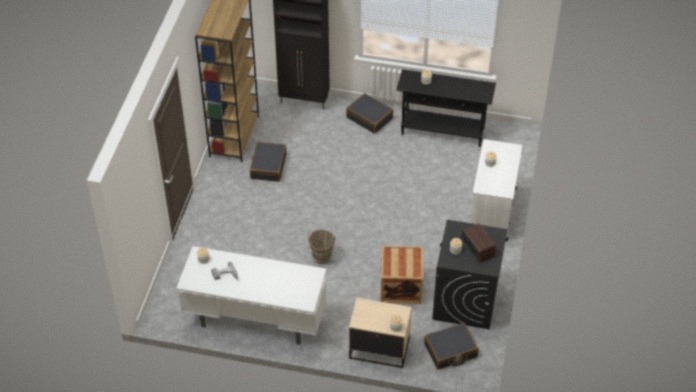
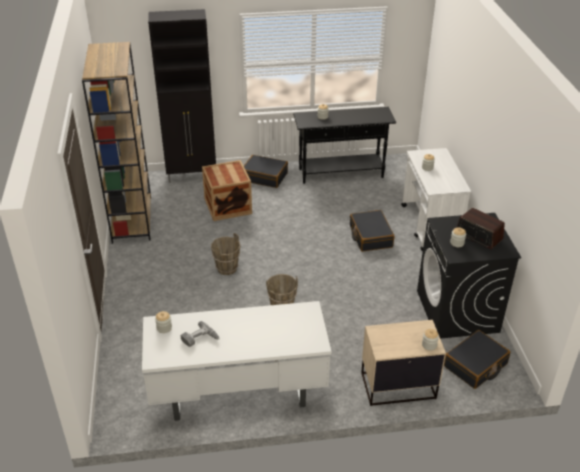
camera: 20 degrees left, 10 degrees down
(268, 166) = (181, 238): black suitcase -> black suitcase (370, 236)
(293, 207) = (226, 268): none -> brown bucket
(401, 287) = (383, 315): crate -> crate (228, 206)

